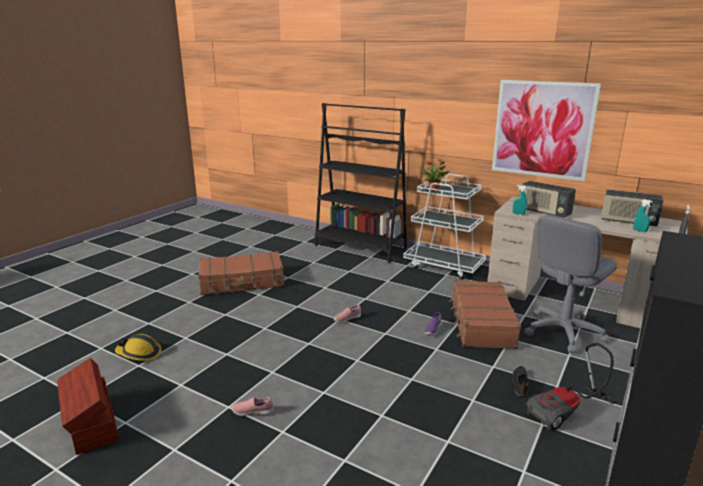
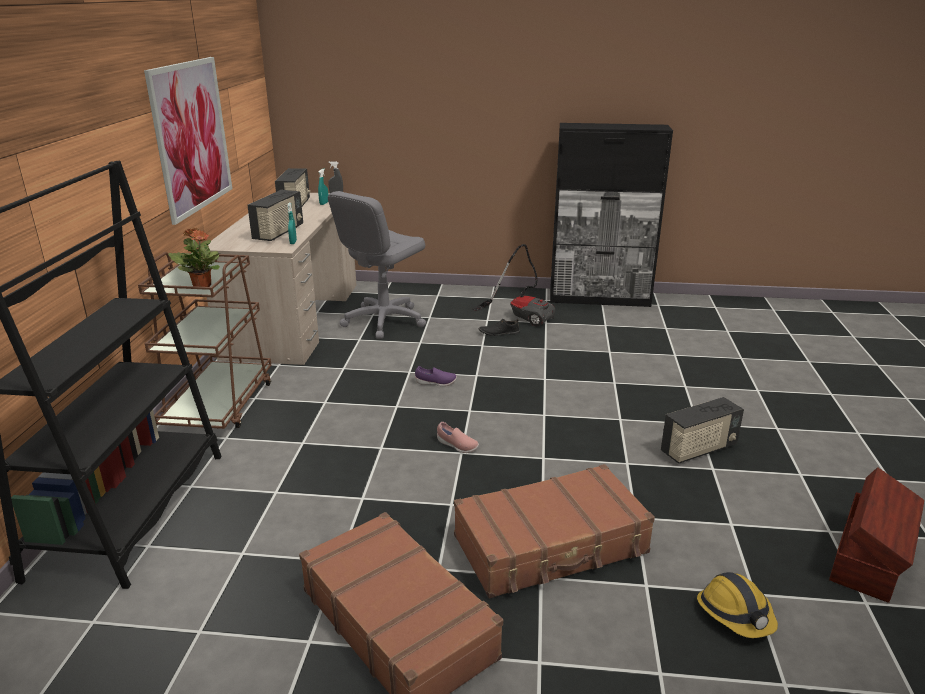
camera: 115 degrees left, 5 degrees up
(253, 412) = (699, 449): pink shoe -> radio
(444, 266) = (219, 404): white cart -> brown cart
(481, 323) = (396, 359): brown suitcase -> brown suitcase (551, 545)
(563, 331) = (383, 321): grey office chair -> grey office chair turned 105 degrees clockwise

